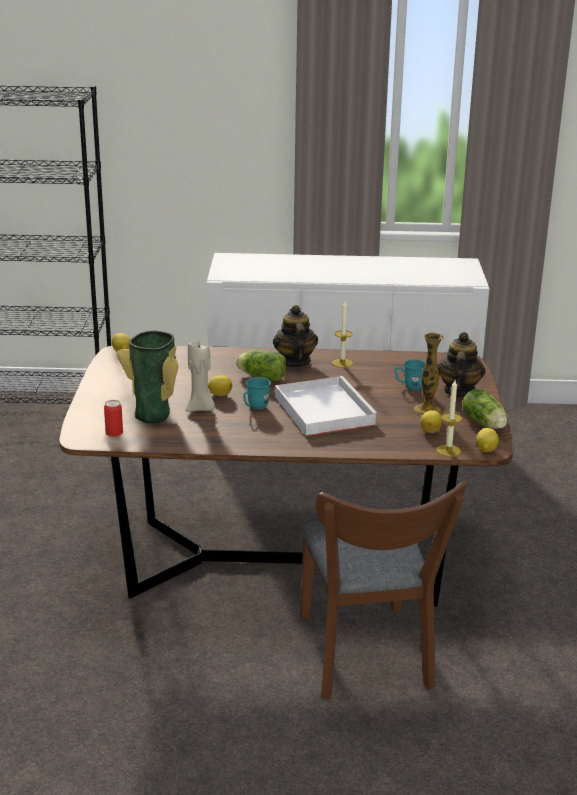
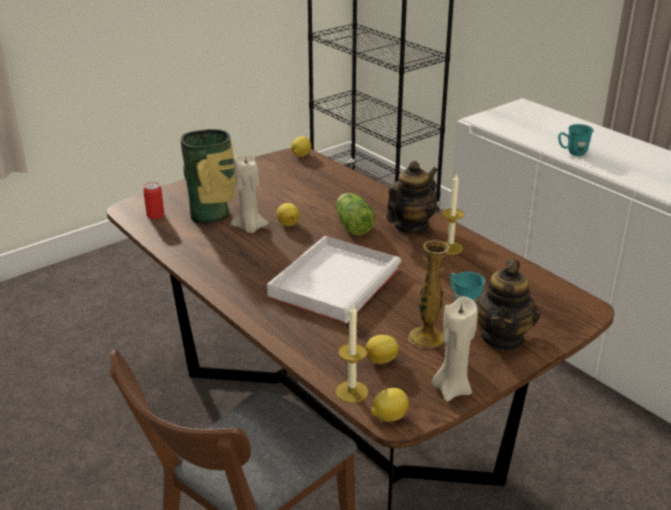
camera: 50 degrees right, 5 degrees up
(255, 407) = (288, 249): turquoise mug -> turquoise mug (572, 152)
(458, 391) = (503, 337): teapot -> teapot turned 135 degrees clockwise
(485, 424) = (452, 389): lettuce -> beige candle

